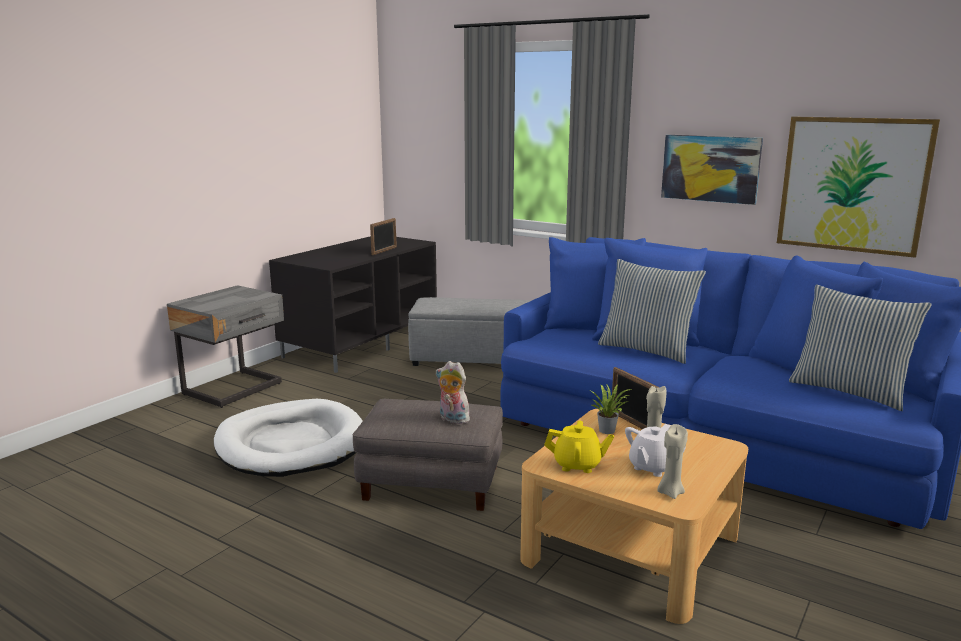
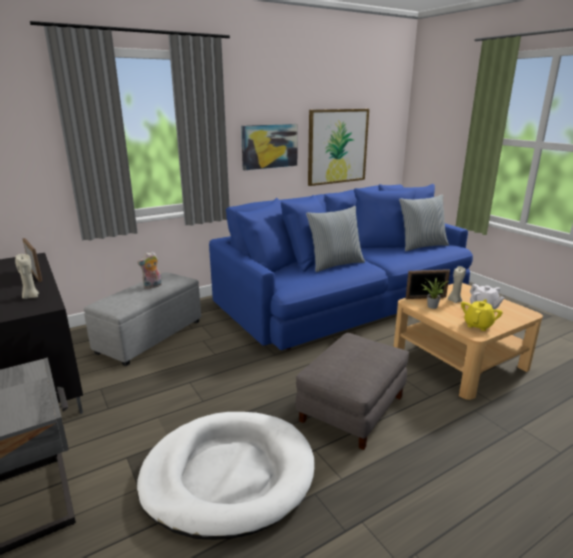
camera: 65 degrees left, 5 degrees up
(452, 419) = (376, 351): plush toy -> plush toy (152, 286)
(670, 492) = (514, 312): beige candle -> beige candle (30, 297)

